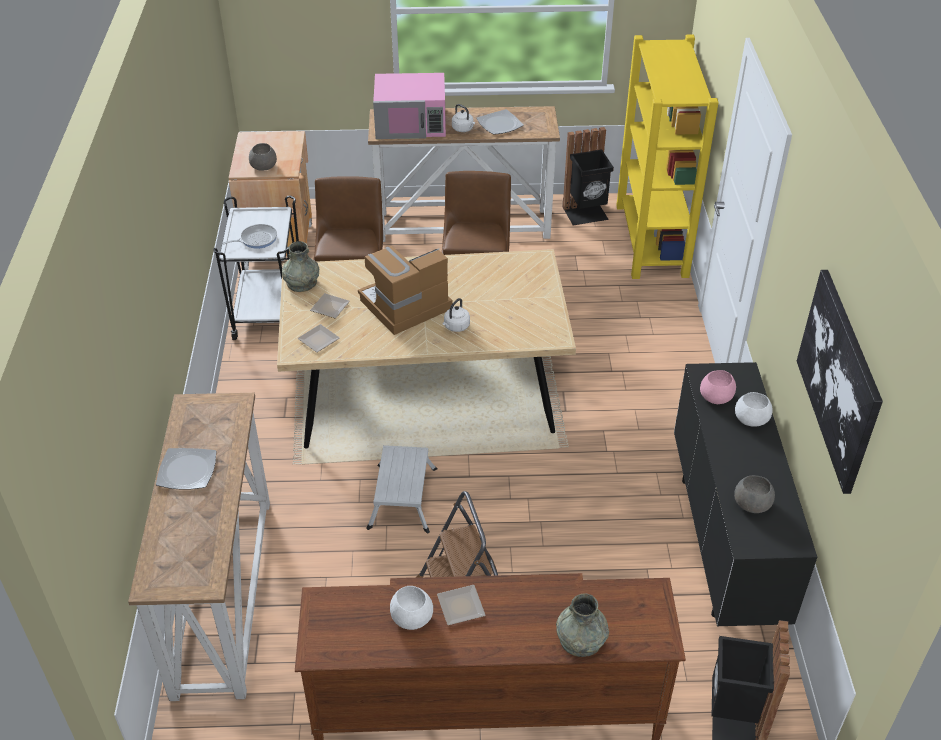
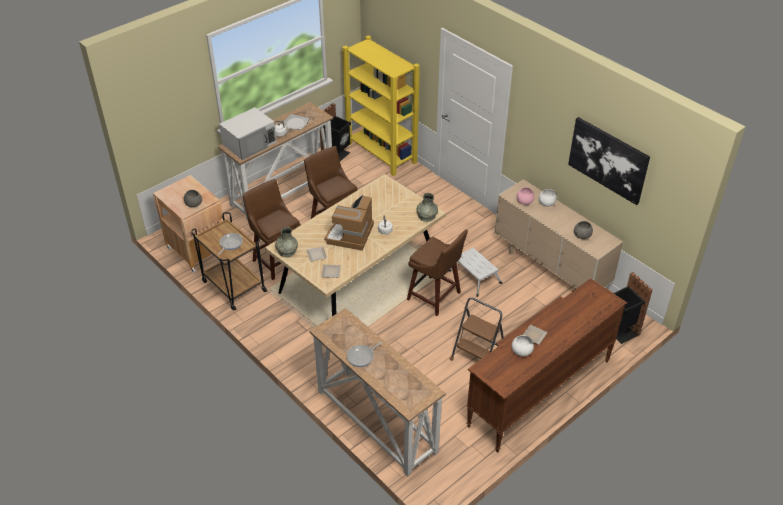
camera: 40 degrees left, 0 degrees up
(187, 471) = (362, 356): plate -> frying pan
(269, 310) = (233, 286): white cart -> brown cart
(402, 498) = (405, 331): white step ladder -> white step ladder (475, 277)
(411, 123) = (250, 143): pink microwave -> white microwave
(499, 478) = (436, 297): none -> brown chair
(580, 639) = (587, 318): grey vase -> grey vase (426, 216)
(726, 544) = (551, 269): black dresser -> beige dresser

